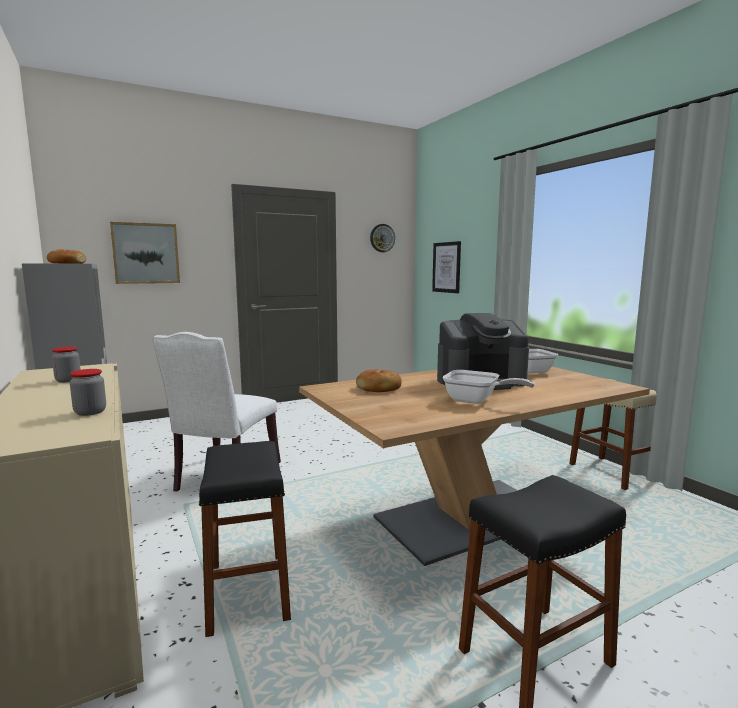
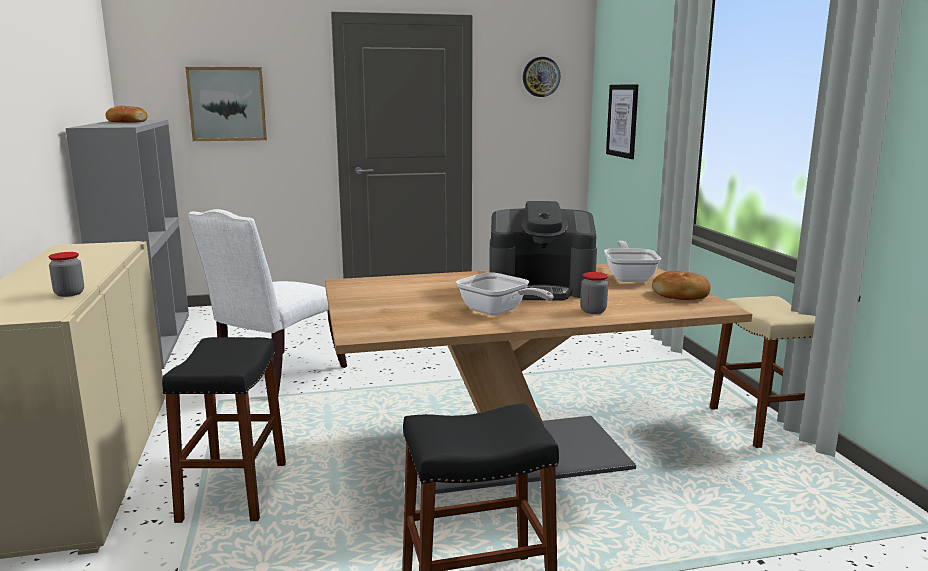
camera: 15 degrees right, 5 degrees up
(68, 380) = (82, 259): jar -> jar (593, 311)
(379, 388) = (408, 288): bread -> bread (681, 295)

